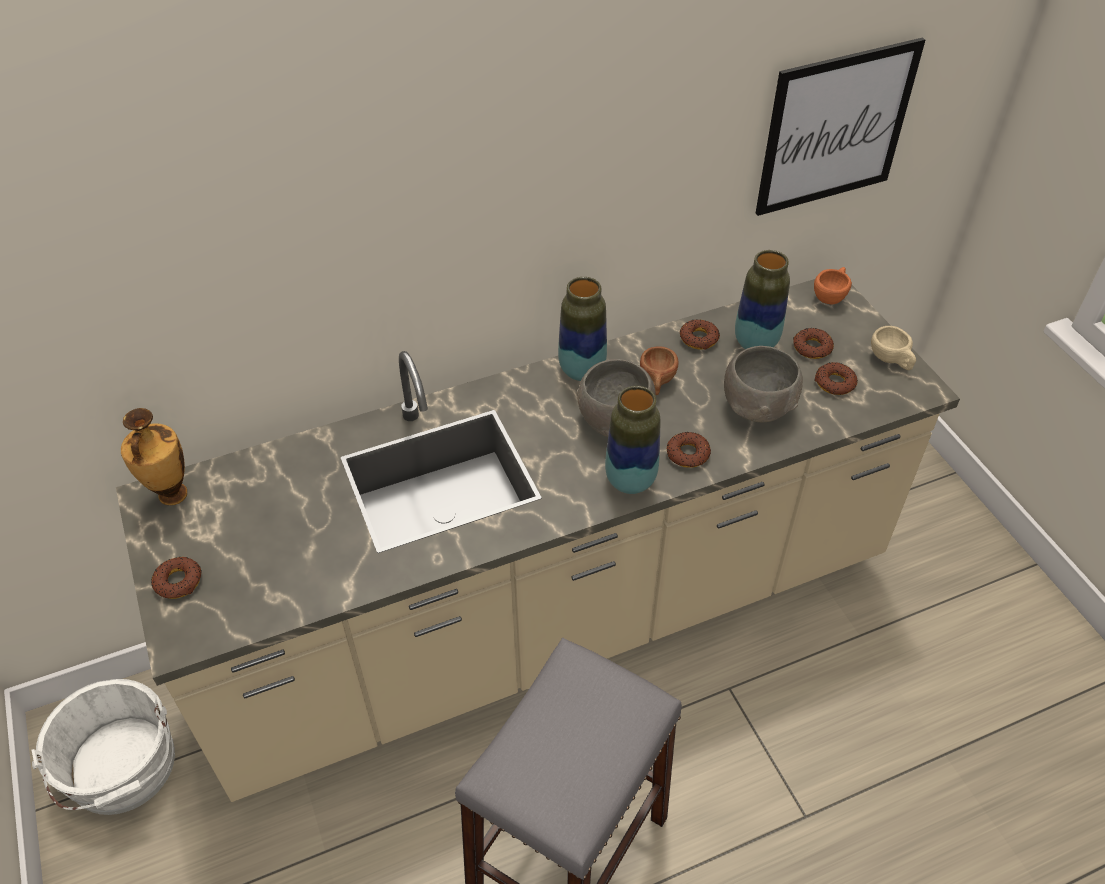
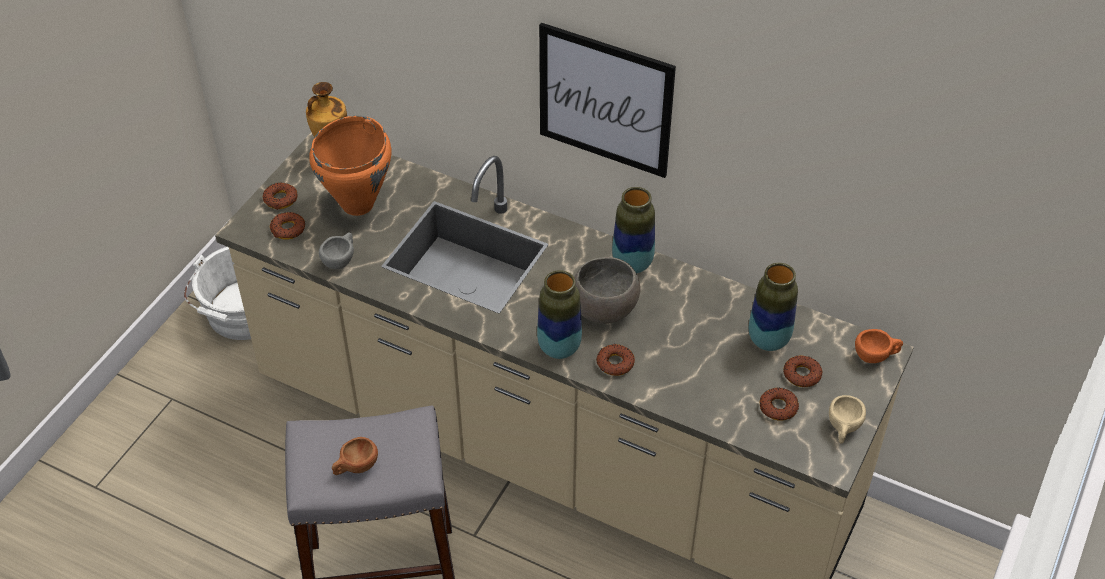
camera: 50 degrees right, 0 degrees up
(270, 518) = (358, 204): none -> orange cooking pot
(329, 581) = (341, 259): none -> grey cup
(657, 382) = (665, 309): brown cup -> brown cup (355, 467)
(699, 338) = (736, 306): donut -> donut (288, 229)
(759, 406) = (703, 377): grey bowl -> none
(835, 128) = (913, 211): picture -> picture (605, 100)

